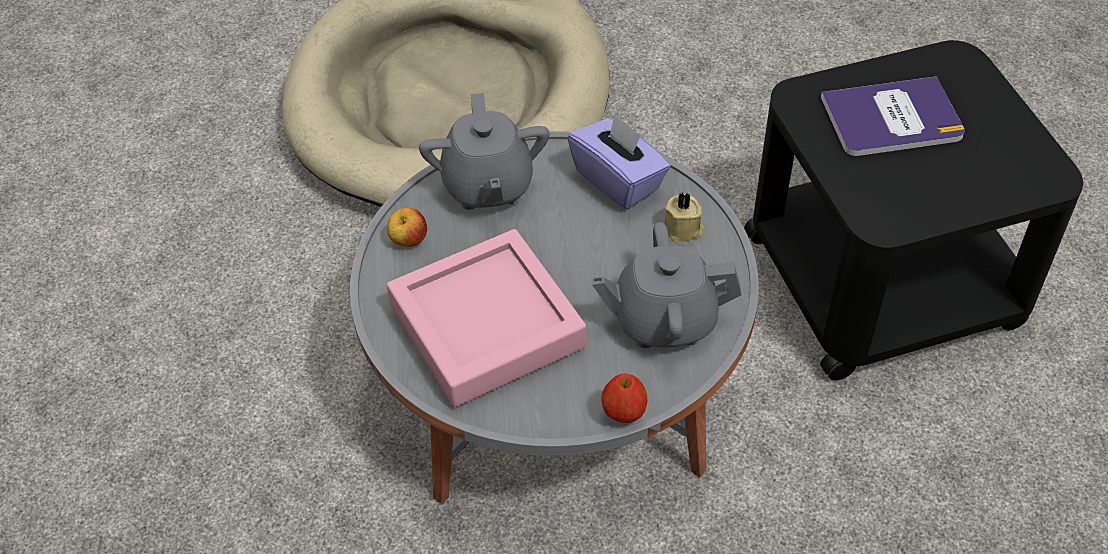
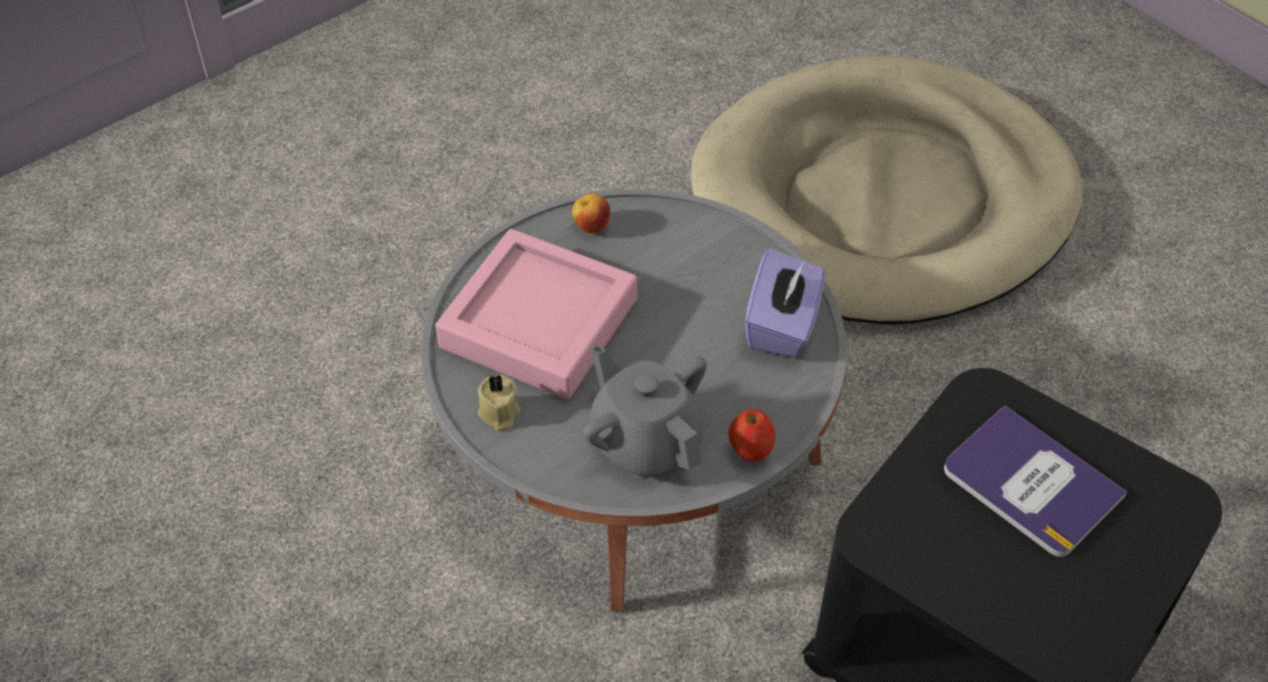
camera: 55 degrees right, 0 degrees up
(487, 186) = (693, 242): grey teapot -> none
(623, 413) = (516, 463): apple -> apple (750, 451)
(683, 230) = (766, 403): beige candle -> beige candle (498, 414)

